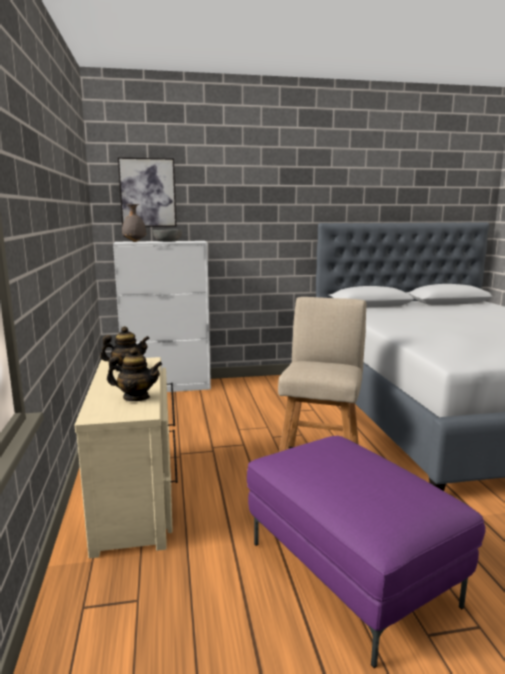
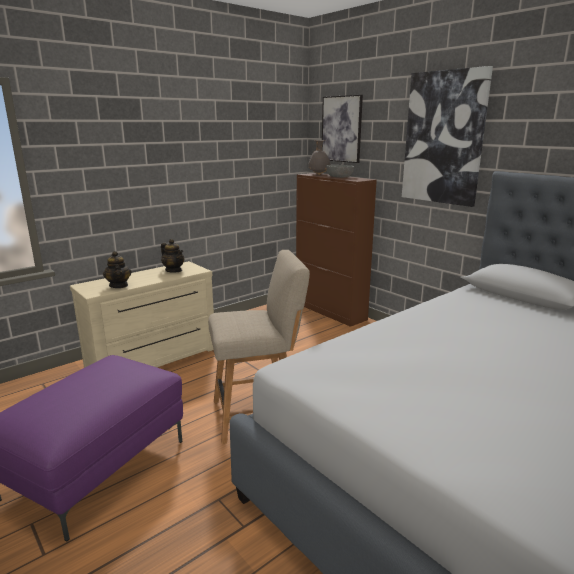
camera: 60 degrees right, 5 degrees up
(168, 387) = (330, 311): white cabinet -> brown cabinet
(268, 200) = (444, 138): none -> picture

